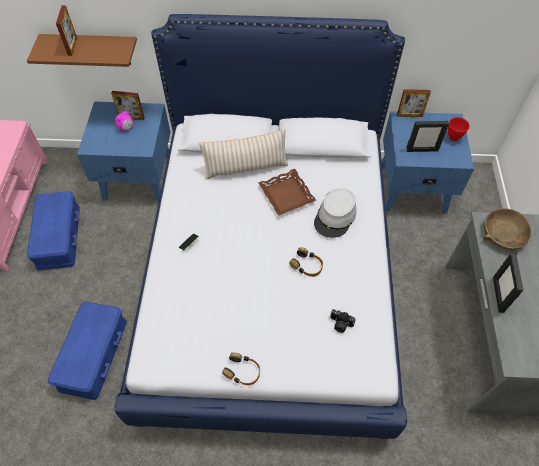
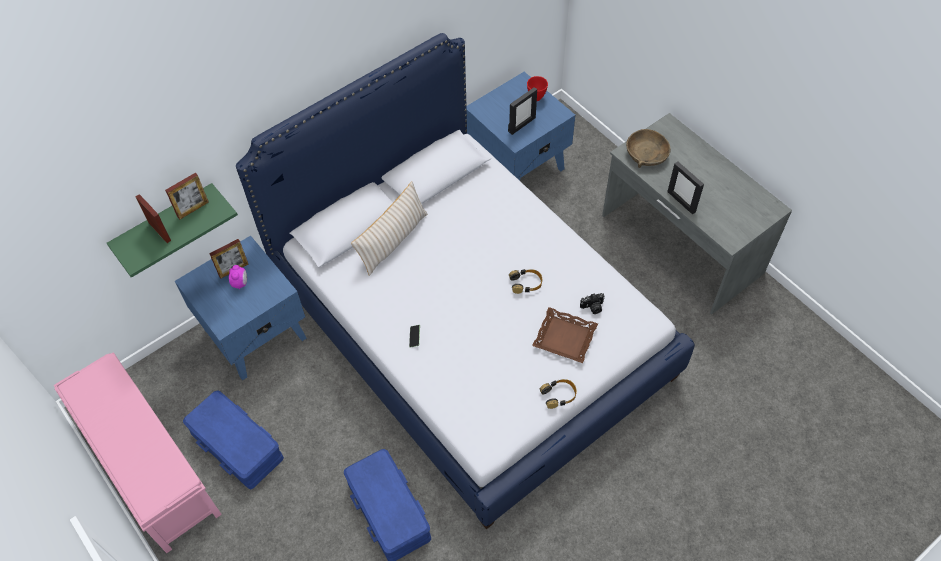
camera: 40 degrees left, 0 degrees up
(92, 49) = (165, 224): brown shelf -> green shelf
(286, 195) = (452, 240): brown tray -> brown tray (564, 338)
(335, 217) = (509, 229): grey hat -> none
(409, 115) = (484, 100): picture frame -> picture frame (193, 209)

